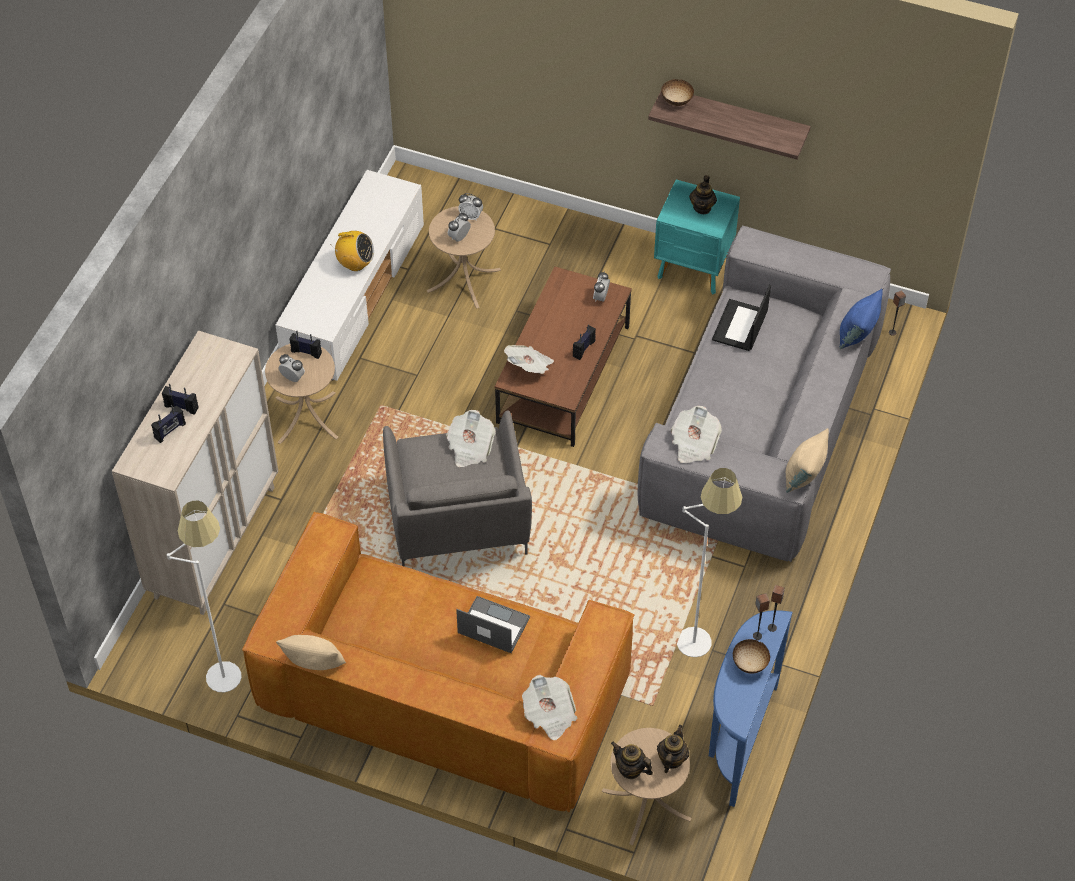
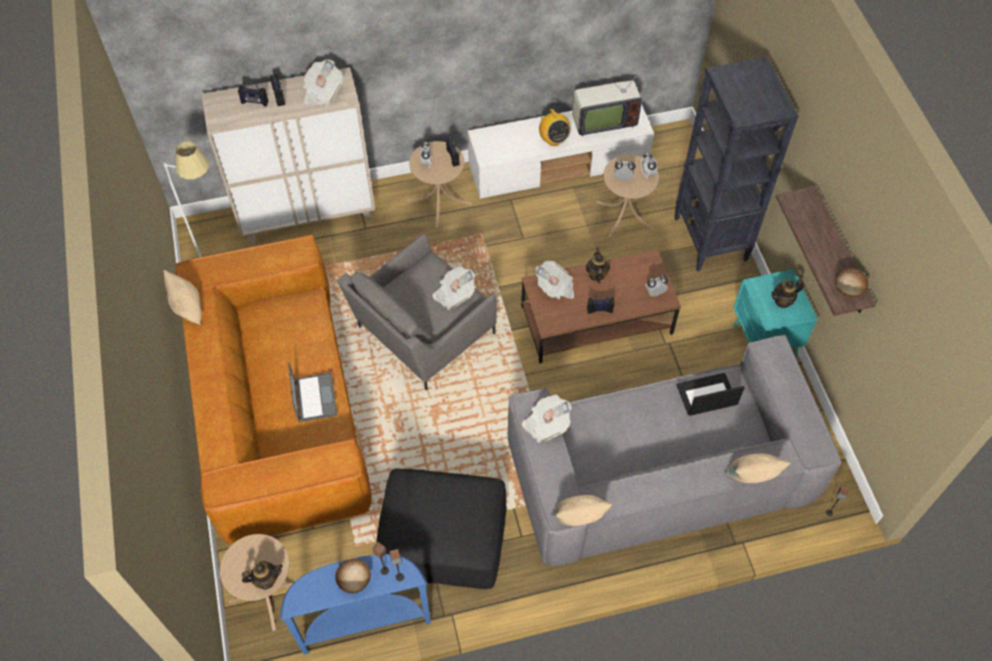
camera: 55 degrees right, 5 degrees up
(368, 213) = (602, 121): none -> television
(549, 715) = (235, 472): newspaper -> newspaper (322, 92)
(551, 235) = (710, 240): none -> black bookcase
(630, 769) = (240, 556): teapot -> teapot (596, 274)
(677, 101) = (809, 203): bowl -> bowl (847, 290)
(699, 629) = (443, 538): white floor lamp -> black ottoman
(857, 334) = (751, 476): blue pillow -> beige pillow

